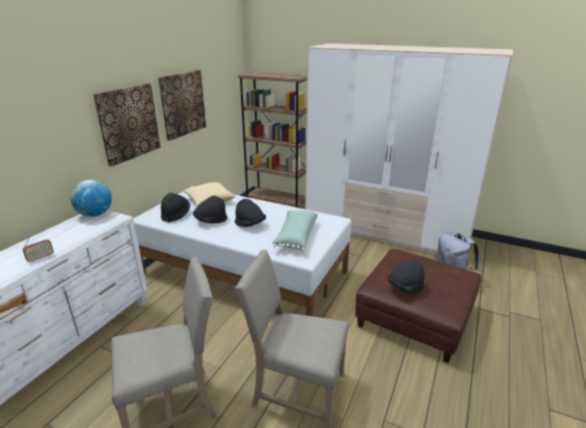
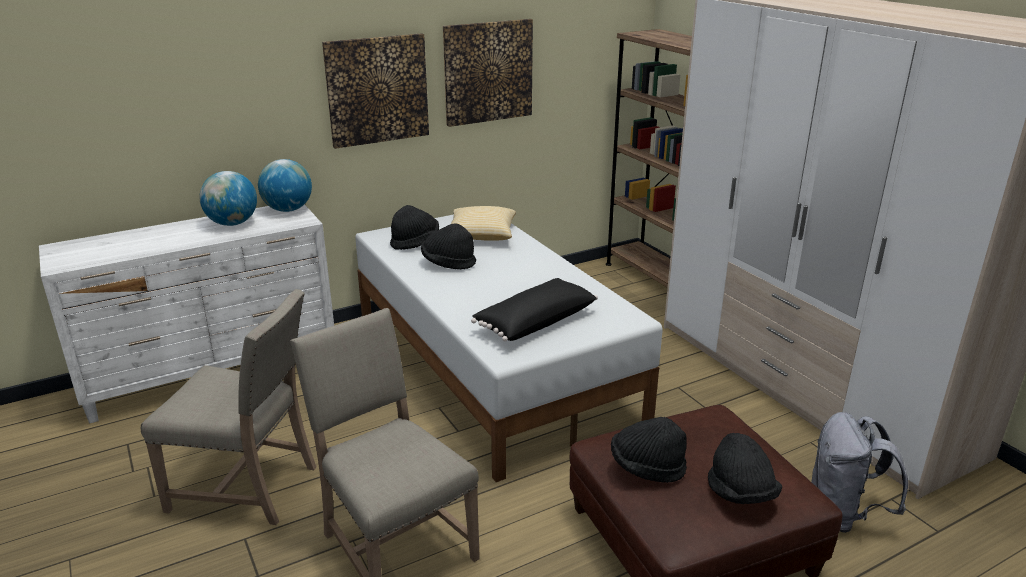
camera: 35 degrees right, 0 degrees up
(40, 258) = (181, 243): radio -> none
(65, 234) = (232, 224): none -> globe
(250, 224) = (493, 284): black hat -> black hat (740, 493)
(295, 236) = (534, 322): green pillow -> black pillow

